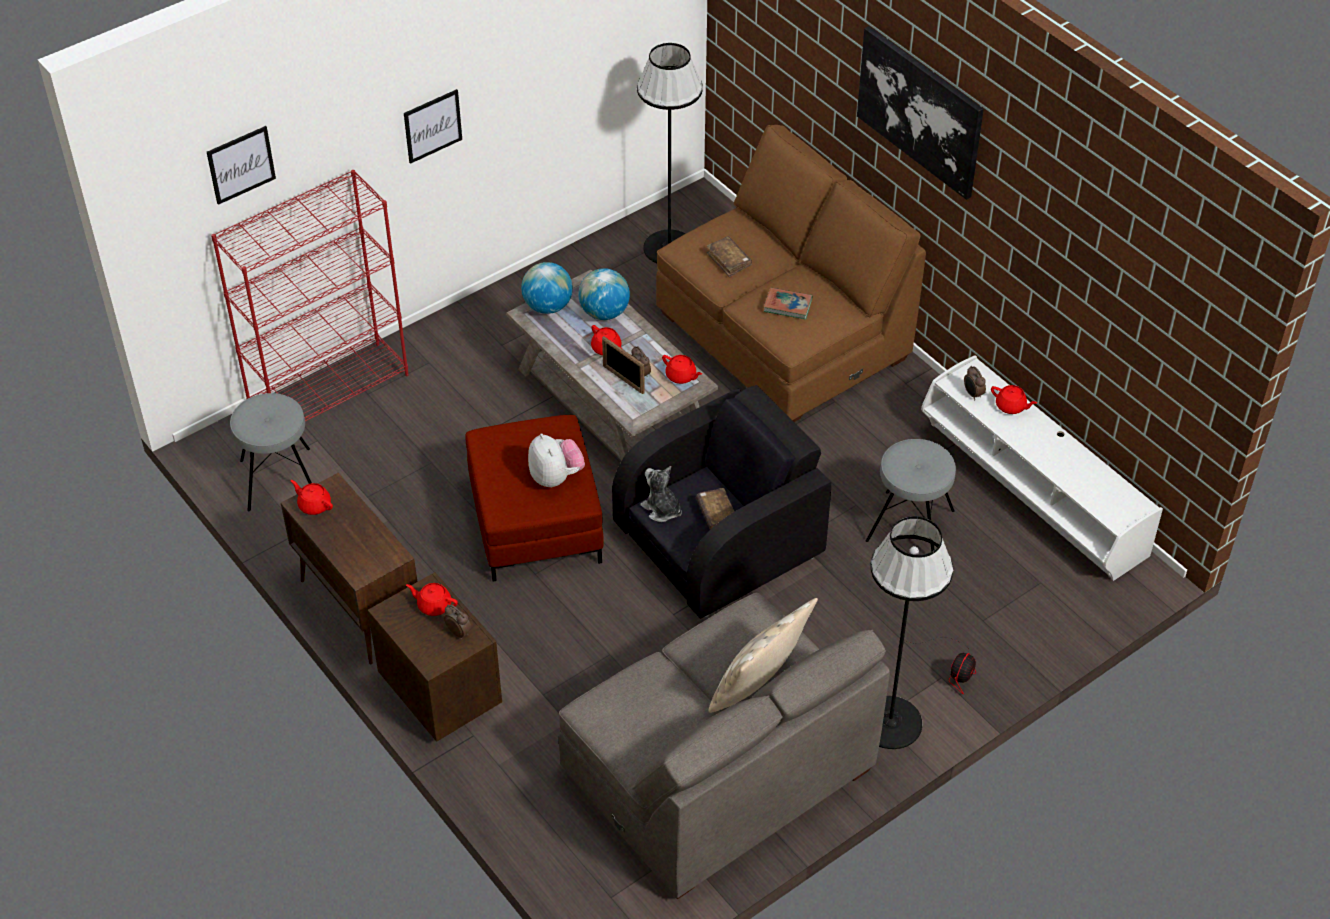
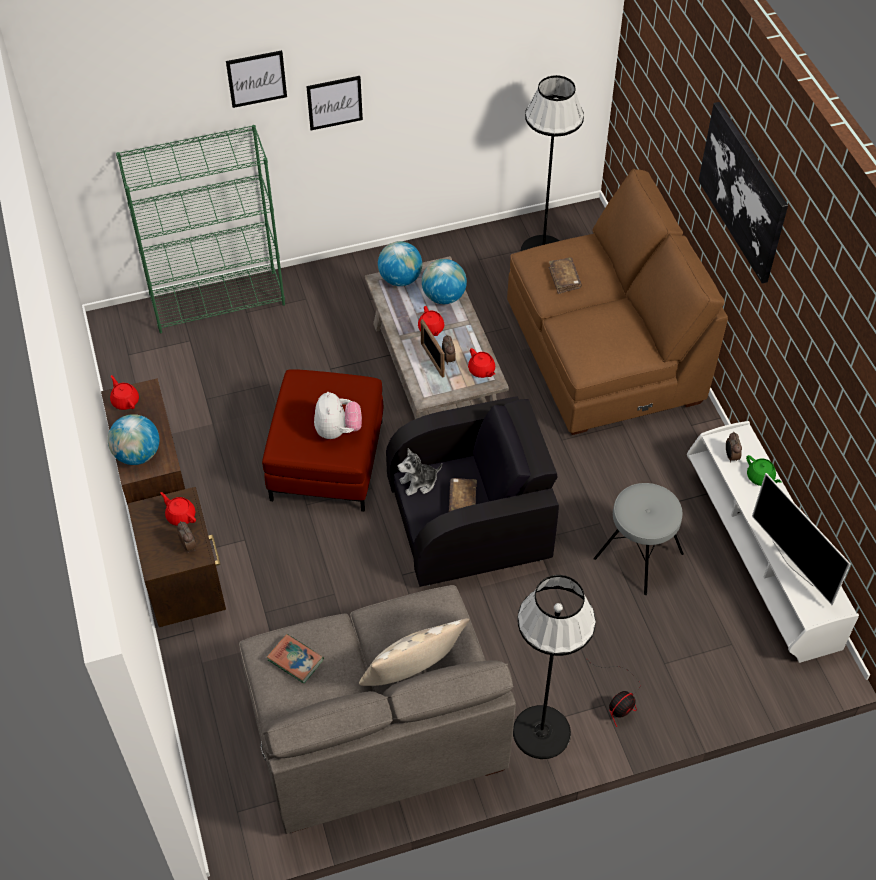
camera: 20 degrees right, 5 degrees up
(241, 164) = (146, 99): picture -> picture (256, 78)
(279, 479) = (146, 364): grey stool -> none
(329, 390) = (218, 301): red bookcase -> green bookcase
(358, 555) = (138, 455): none -> globe
(661, 509) = (419, 483): plush toy -> plush toy turned 90 degrees counterclockwise
(787, 306) = (596, 333): book -> book (295, 660)
(1011, 406) = (760, 477): red teapot -> green teapot
(1079, 478) = (793, 563): none -> television

